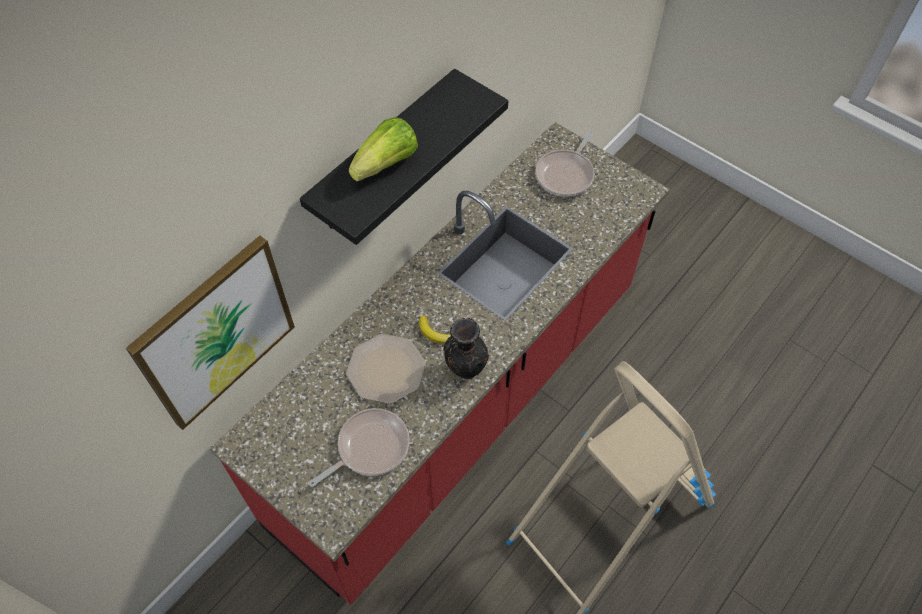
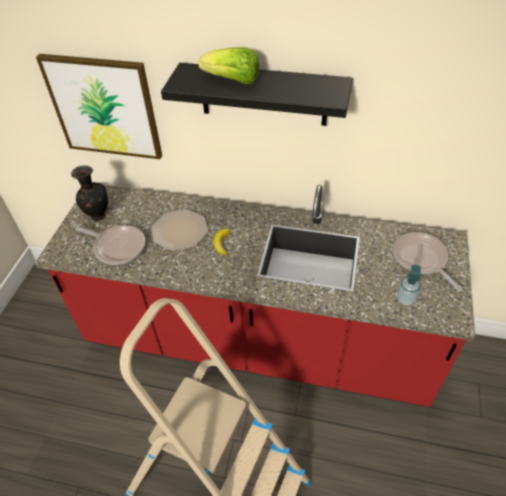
camera: 65 degrees right, 10 degrees down
(465, 371) = (200, 270): black vase -> black vase (98, 215)
(566, 174) = (421, 259): frying pan -> frying pan turned 60 degrees clockwise
(605, 213) = (405, 299): none -> soap dispenser

